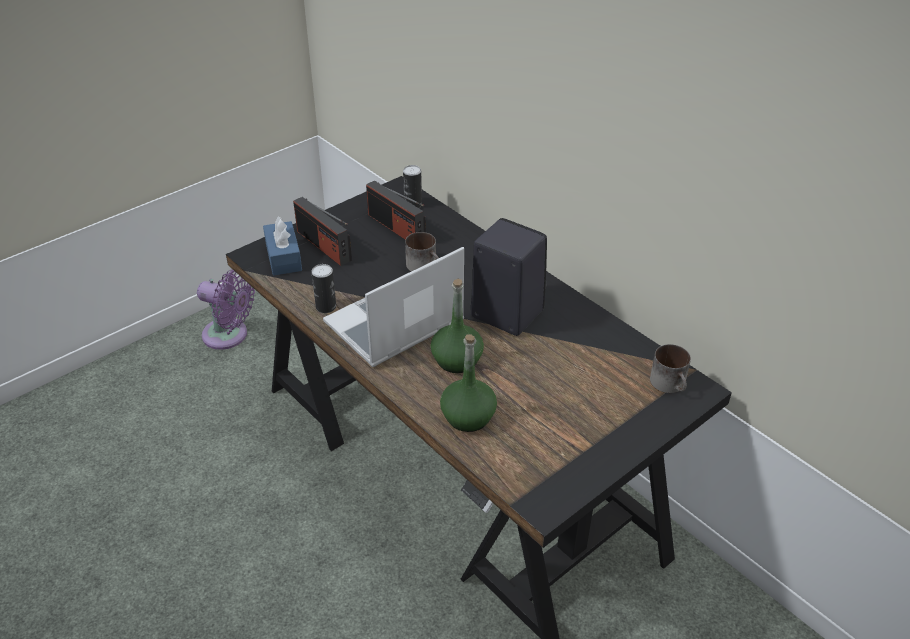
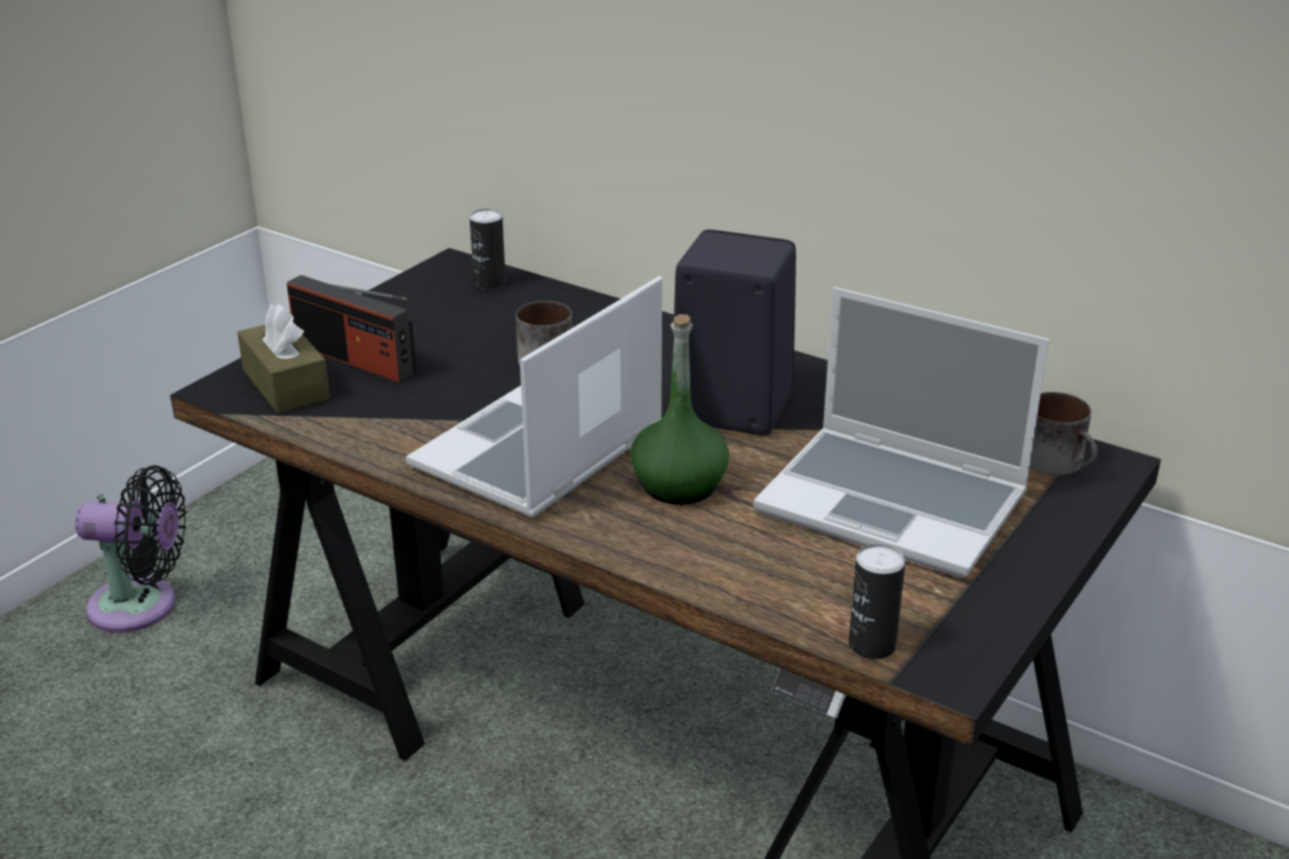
camera: 15 degrees left, 10 degrees down
(229, 336) = (142, 606): purple fan -> black fan
(283, 257) = (286, 384): blue tissue box -> brown tissue box
(326, 307) = (400, 444): can -> can (872, 645)
(396, 228) = (476, 317): radio -> none
(468, 416) = (743, 564): green bottle -> none
(566, 394) = (895, 504): none -> laptop

